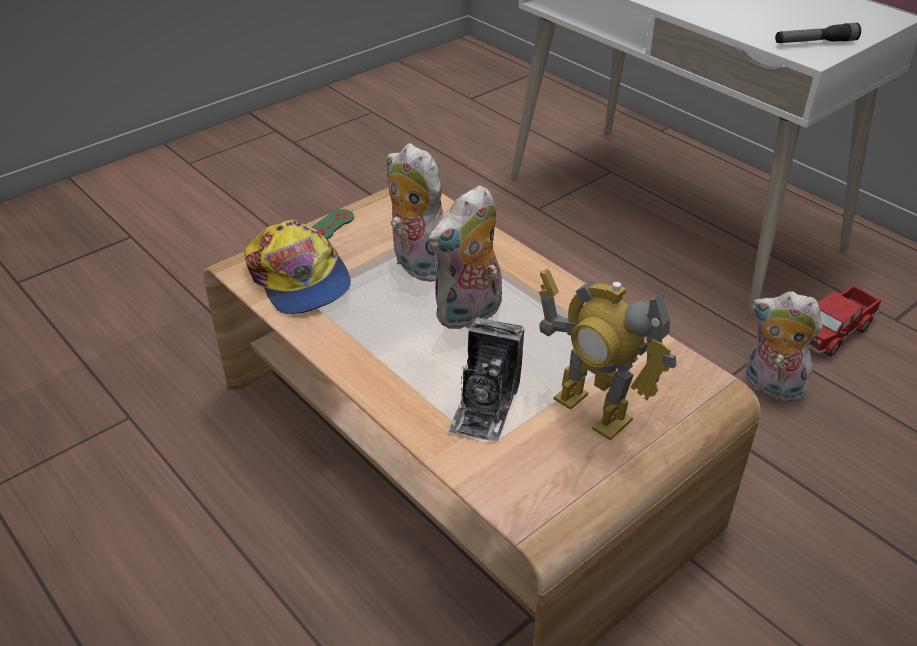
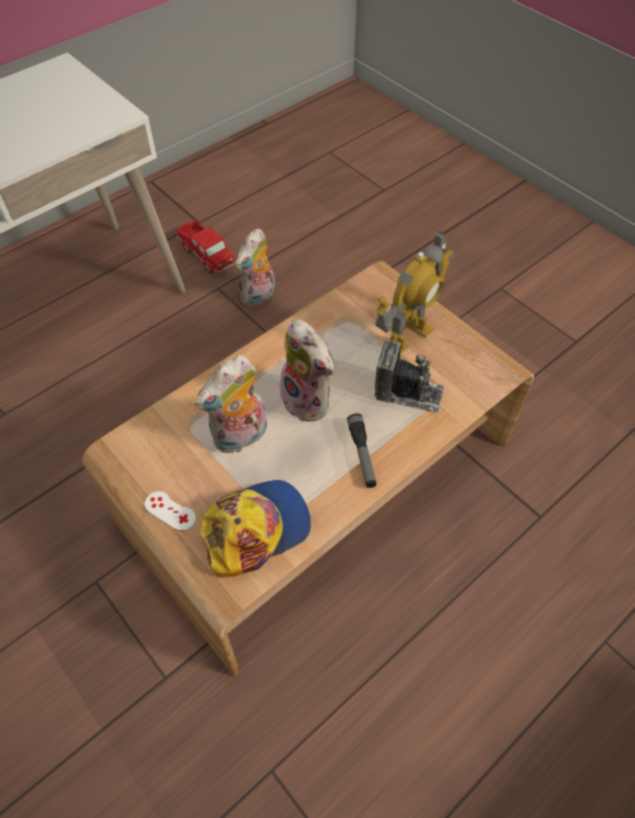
camera: 90 degrees left, 15 degrees up
(331, 225) = (170, 511): green game controller -> white game controller
(815, 42) = (97, 109): flashlight -> flashlight (362, 454)

